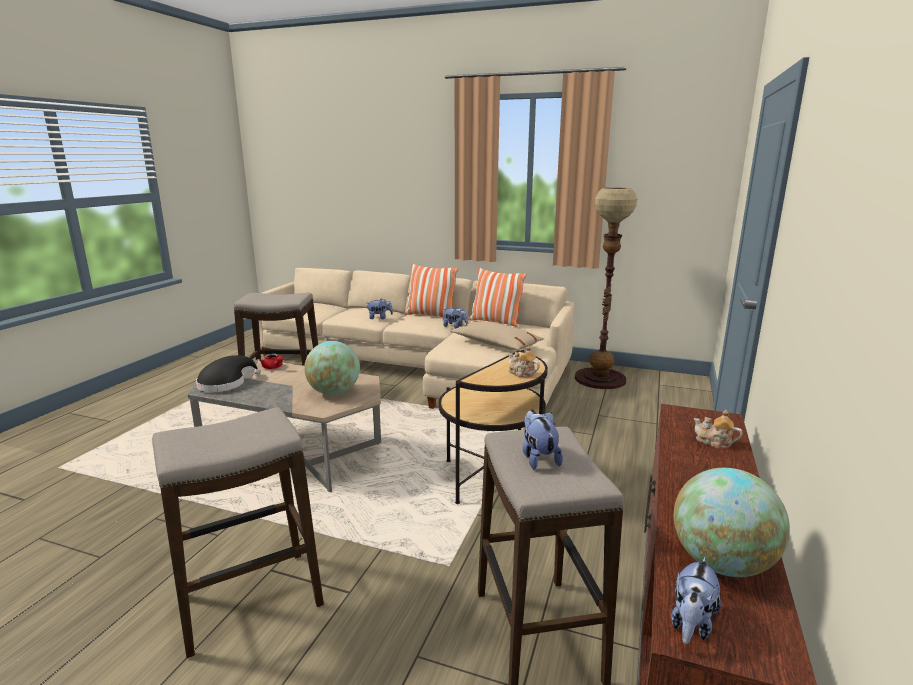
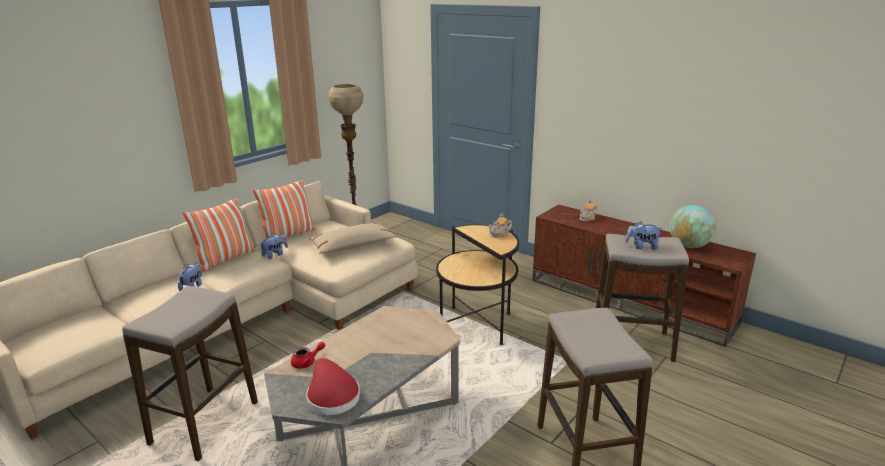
camera: 70 degrees left, 5 degrees up
(225, 384) = (331, 396): black hat -> red hat
(334, 392) = (408, 330): globe -> none
(691, 624) = (726, 261): plush toy -> none

